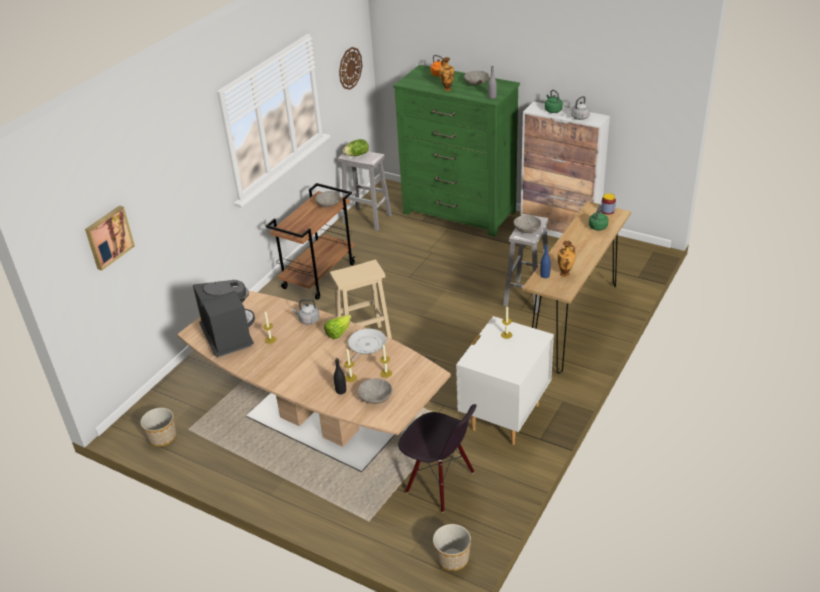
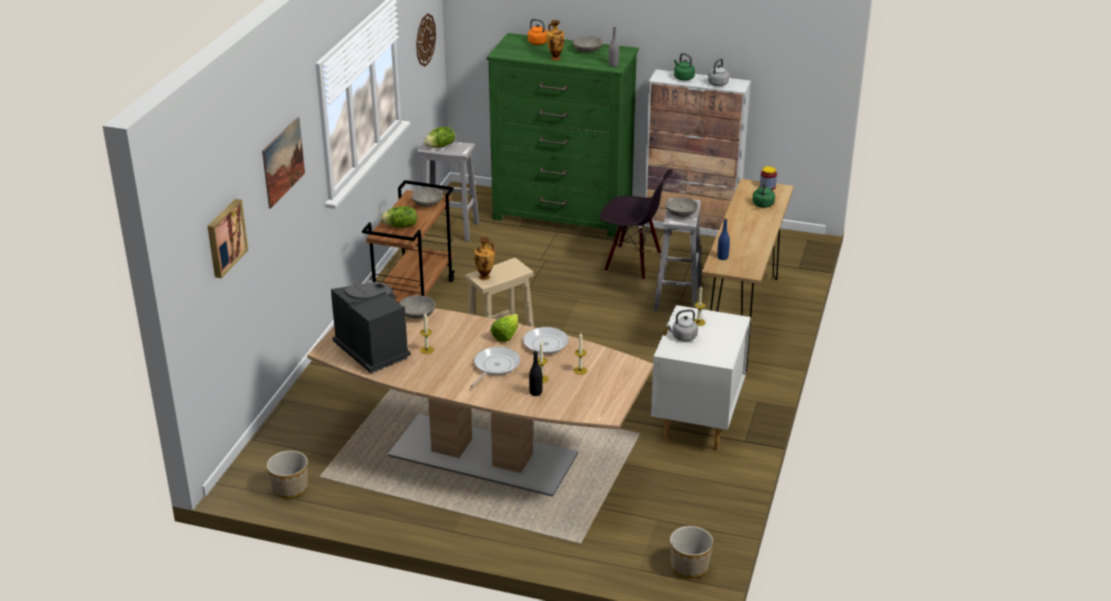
camera: 15 degrees left, 5 degrees down
(178, 173) = (283, 162): none -> picture
(300, 223) = (401, 226): none -> lettuce
(308, 320) = (463, 326): grey kettle -> grey kettle (683, 337)
(318, 361) = (495, 366): none -> frying pan
(375, 397) = (578, 395): grey bowl -> grey bowl (417, 314)
(439, 483) = (647, 497): black chair -> black chair (632, 262)
(565, 274) = (745, 254): vase -> vase (485, 277)

